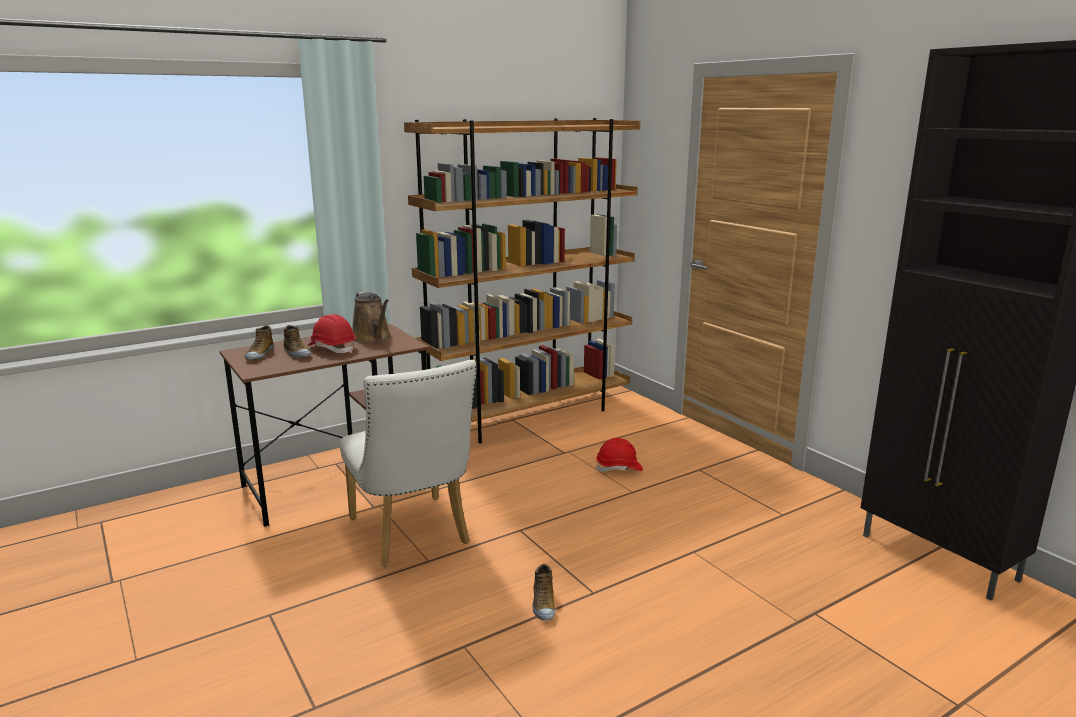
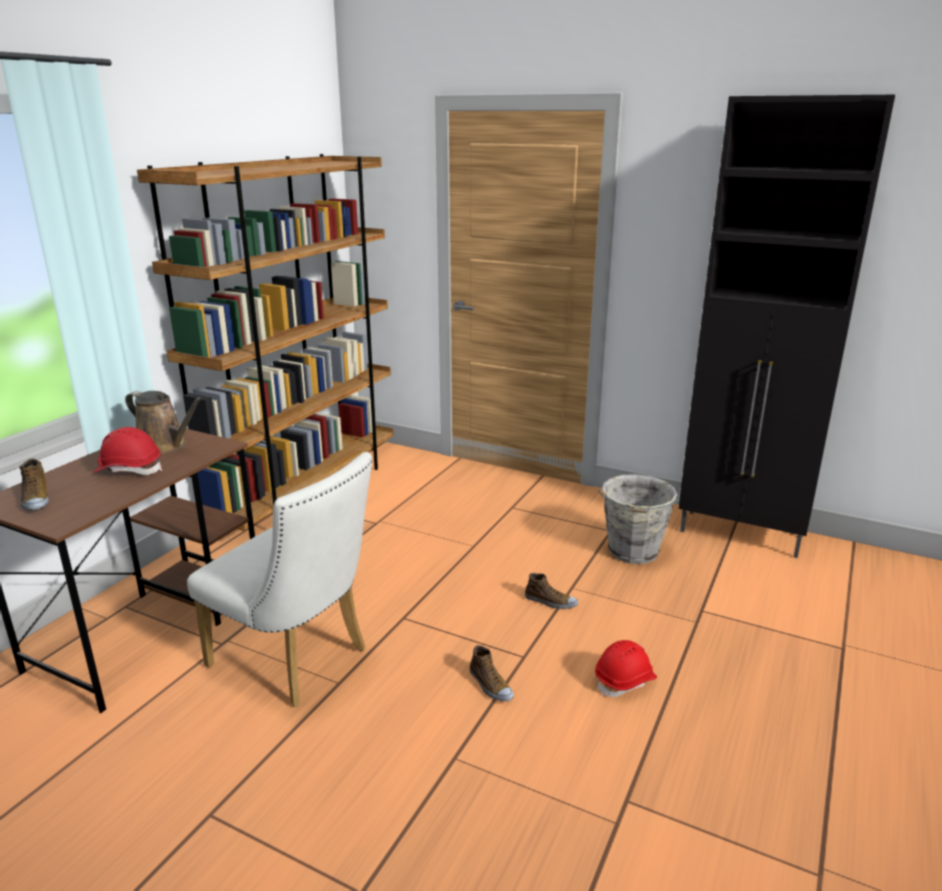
camera: 30 degrees left, 5 degrees up
(296, 353) = (88, 486): shoe -> shoe (550, 602)
(619, 468) = (442, 525): red hard hat -> red hard hat (625, 681)
(788, 540) = (633, 552): none -> grey bucket

